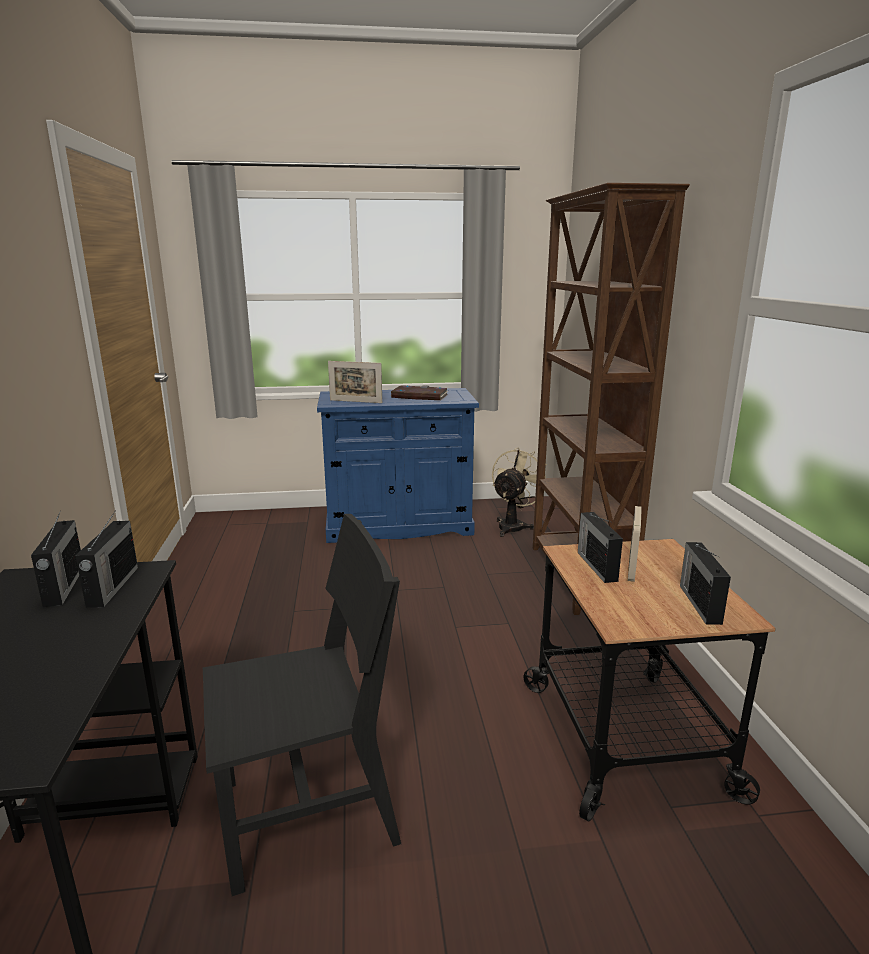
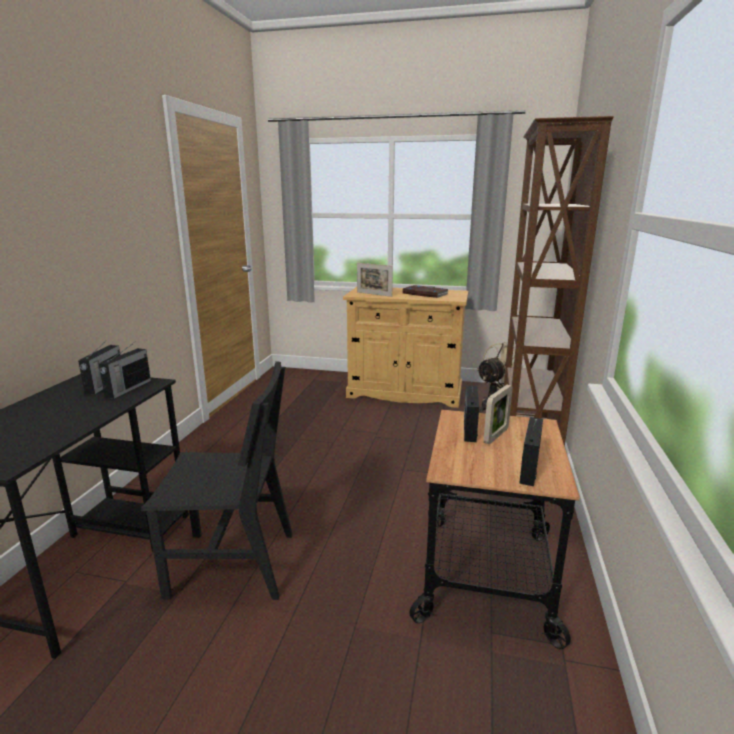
camera: 20 degrees right, 0 degrees up
(398, 525) = (405, 393): blue cabinet -> beige cabinet

